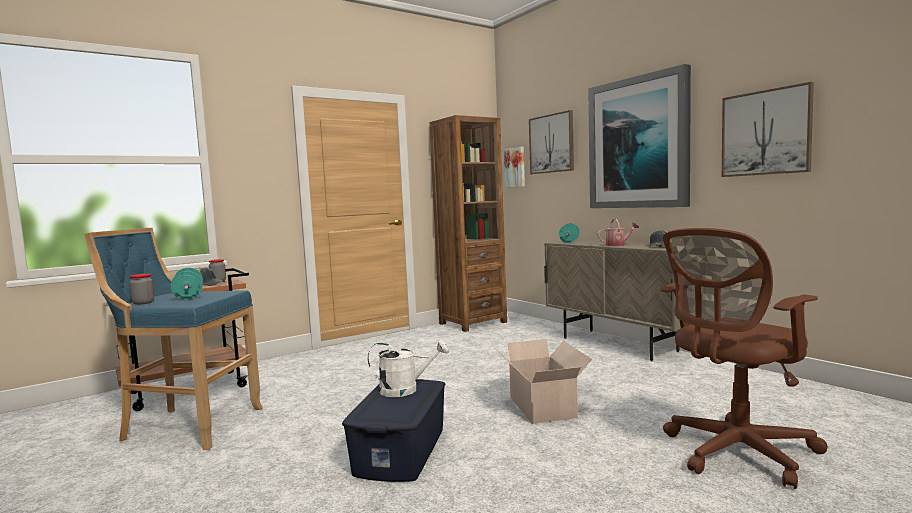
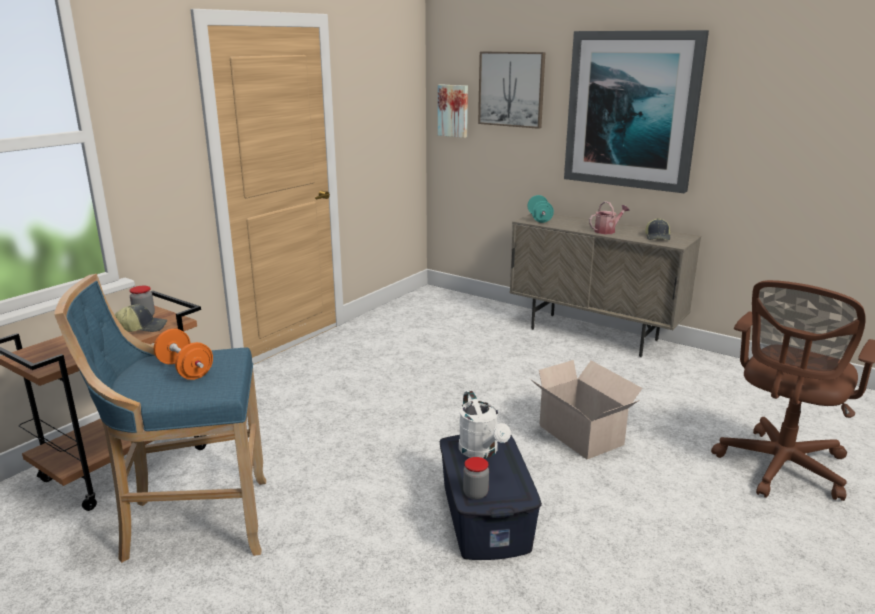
camera: 20 degrees left, 15 degrees up
(143, 303) = (140, 392): jar -> jar (475, 494)
(189, 296) = (185, 370): turquoise dumbbell -> orange dumbbell
(406, 390) = (481, 452): white watering can -> white watering can turned 90 degrees clockwise
(472, 323) = (408, 310): brown bookcase -> none
(765, 133) = (783, 125): picture -> none

